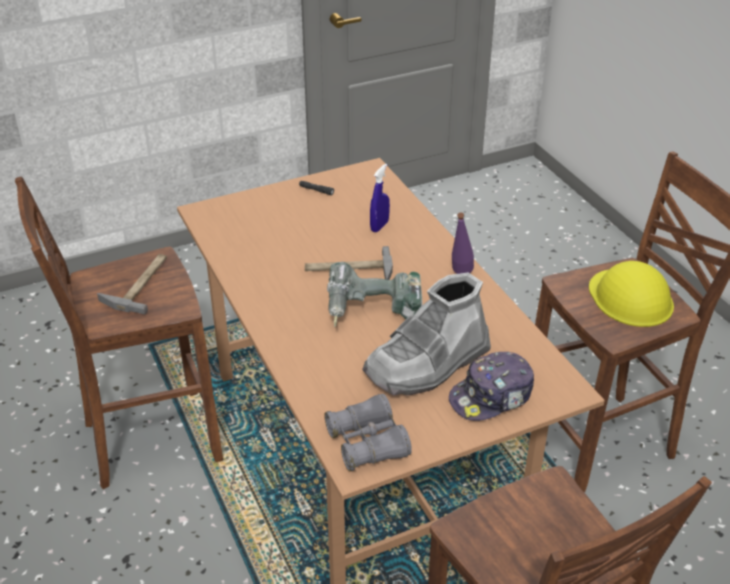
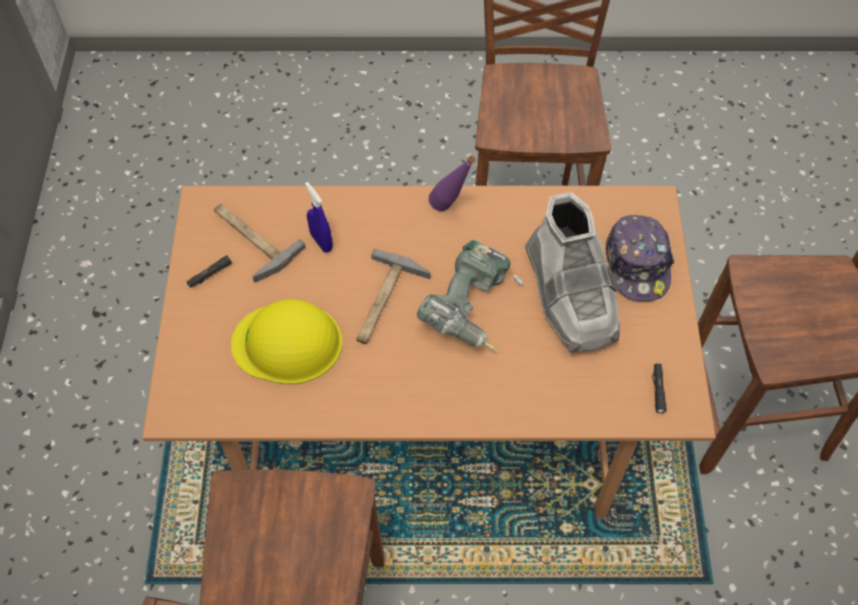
camera: 65 degrees left, 20 degrees up
(141, 284) = (274, 528): hammer -> hammer (249, 239)
(367, 443) = (658, 390): grey binoculars -> black flashlight
(630, 298) = (542, 97): yellow hard hat -> yellow hard hat (288, 343)

